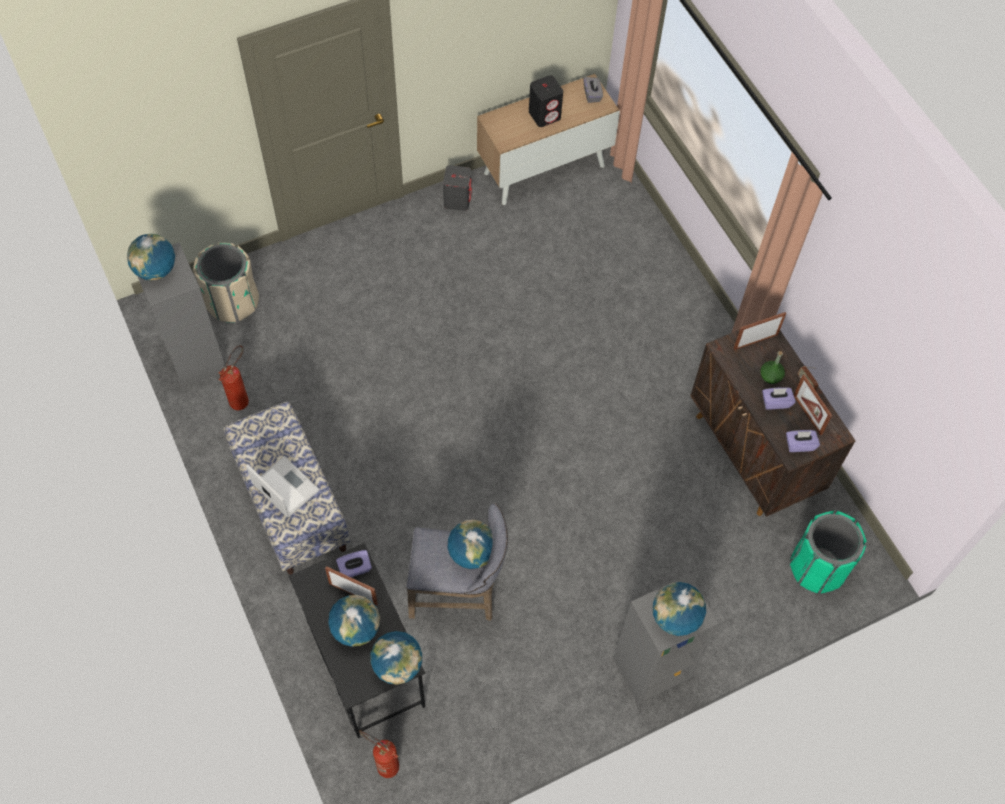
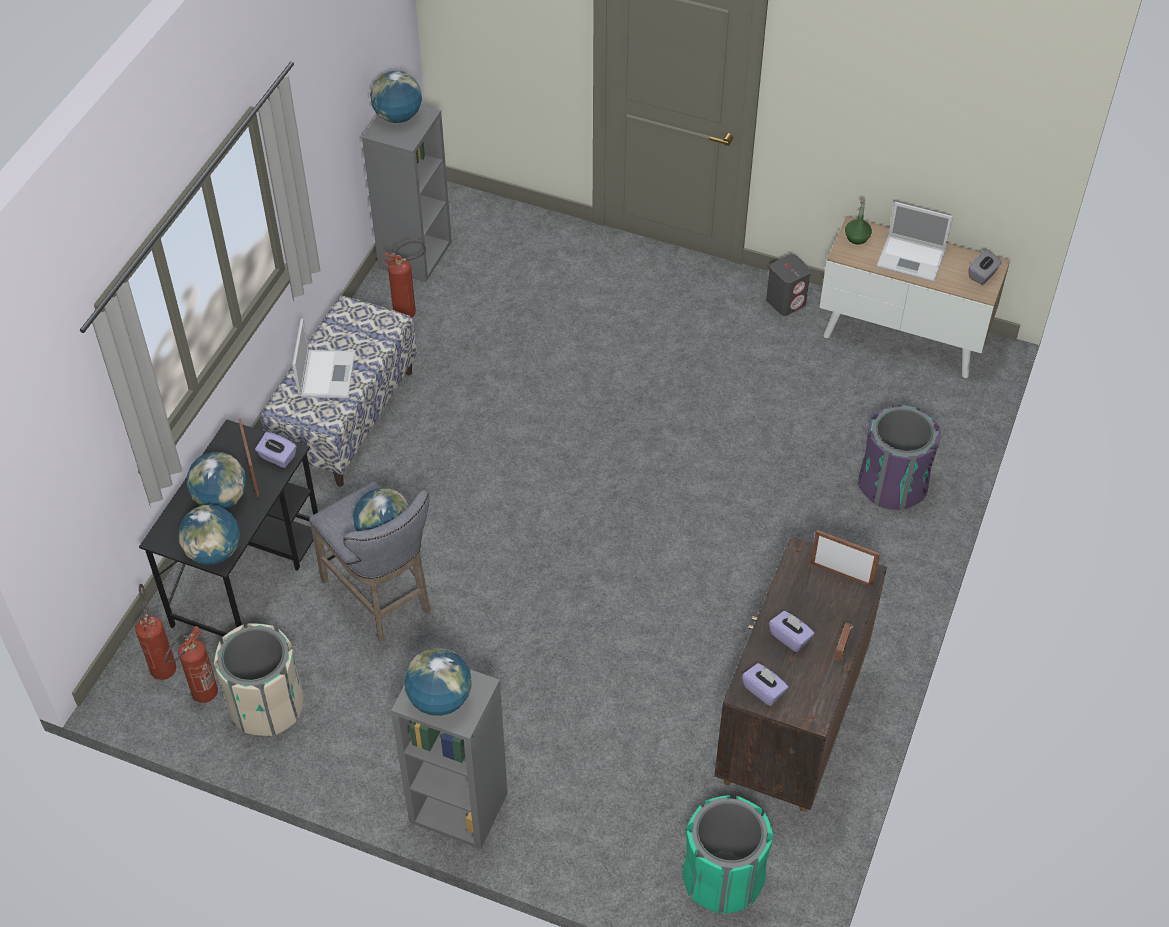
camera: 50 degrees right, 10 degrees down
(232, 302) = (494, 237): beige trash can -> beige trash can (266, 706)
(432, 759) = (200, 697): none -> fire extinguisher
(545, 115) = (912, 258): black speaker -> laptop
(641, 265) = (892, 485): none -> purple trash can
(770, 376) = (815, 613): green bottle -> green bottle (857, 237)
(807, 414) = (807, 674): picture frame -> none

